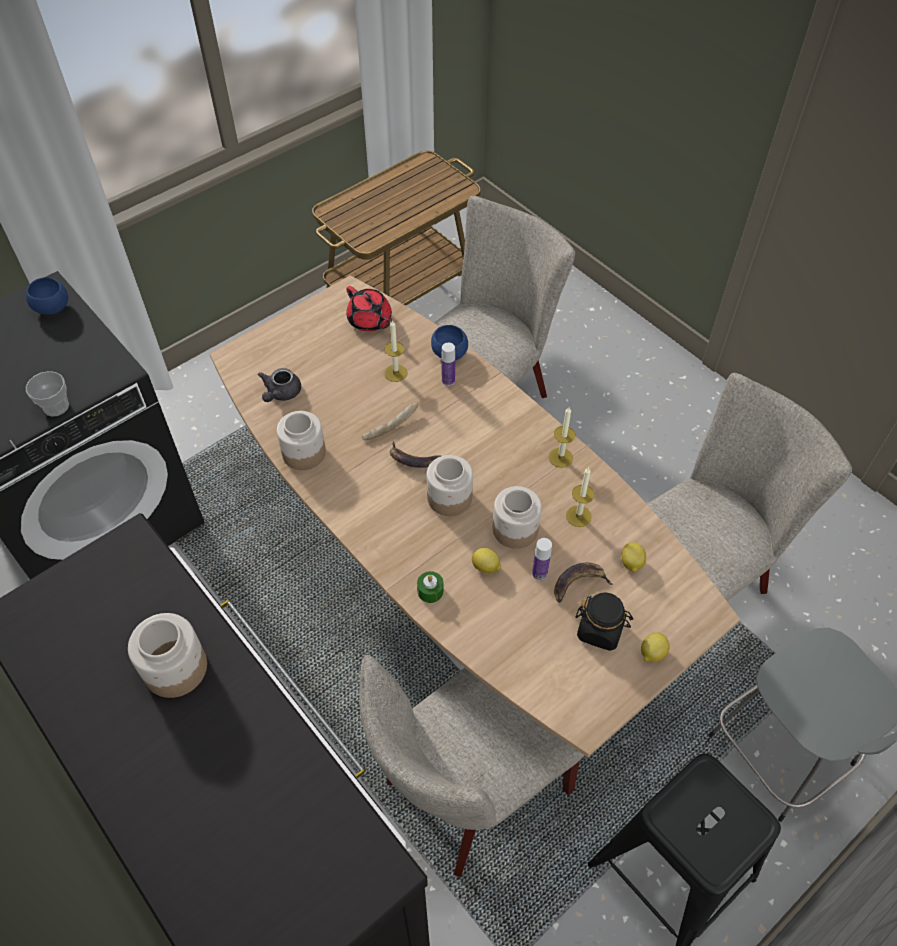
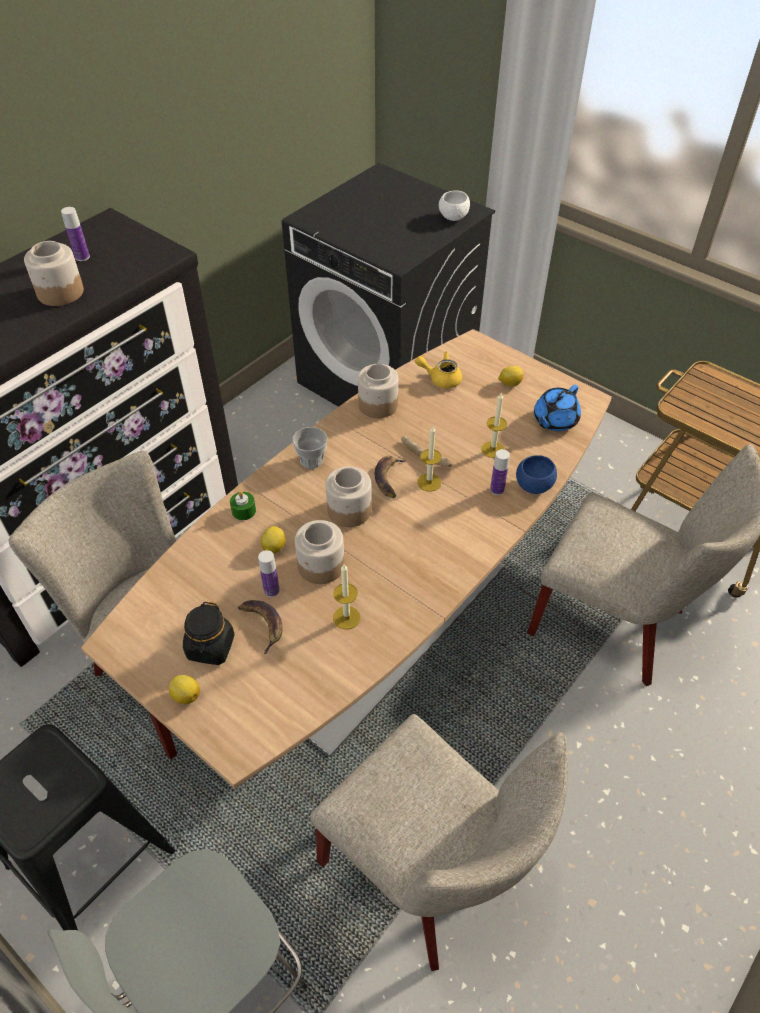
camera: 80 degrees right, 5 degrees down
(52, 308) = (453, 217): blue bowl -> white bowl
(56, 406) = (354, 242): cup -> cup (311, 460)
(96, 645) = (82, 257): none -> bottle
(281, 393) = (440, 379): grey teapot -> yellow teapot
(370, 321) = (554, 420): red teapot -> blue teapot
(560, 457) = (420, 595): candle -> candle (429, 482)
(631, 563) = (293, 670): lemon -> lemon (509, 383)

